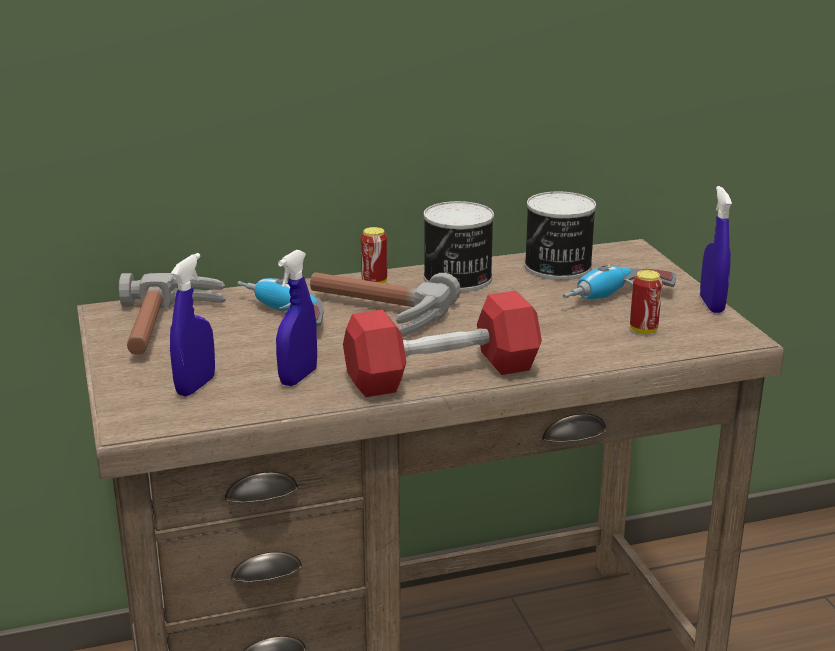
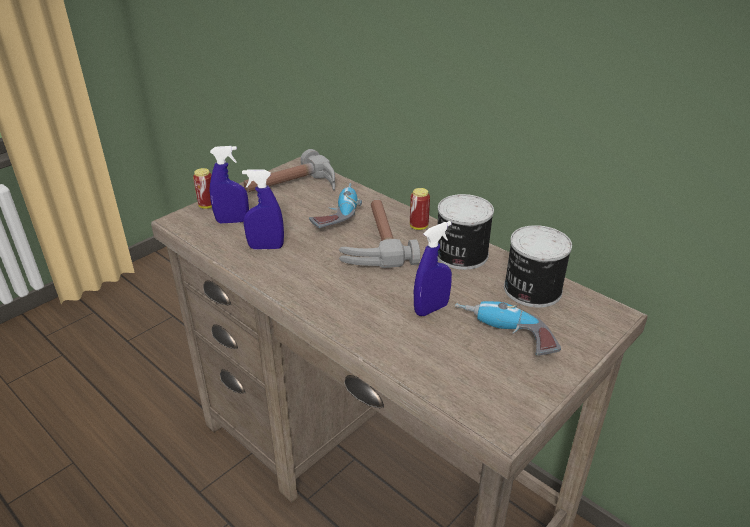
camera: 60 degrees right, 10 degrees up
(442, 374) = (310, 295): red dumbbell -> none
(643, 330) = (462, 365): can -> can (207, 205)
(711, 304) = (552, 391): blue spray bottle -> blue spray bottle (431, 309)

